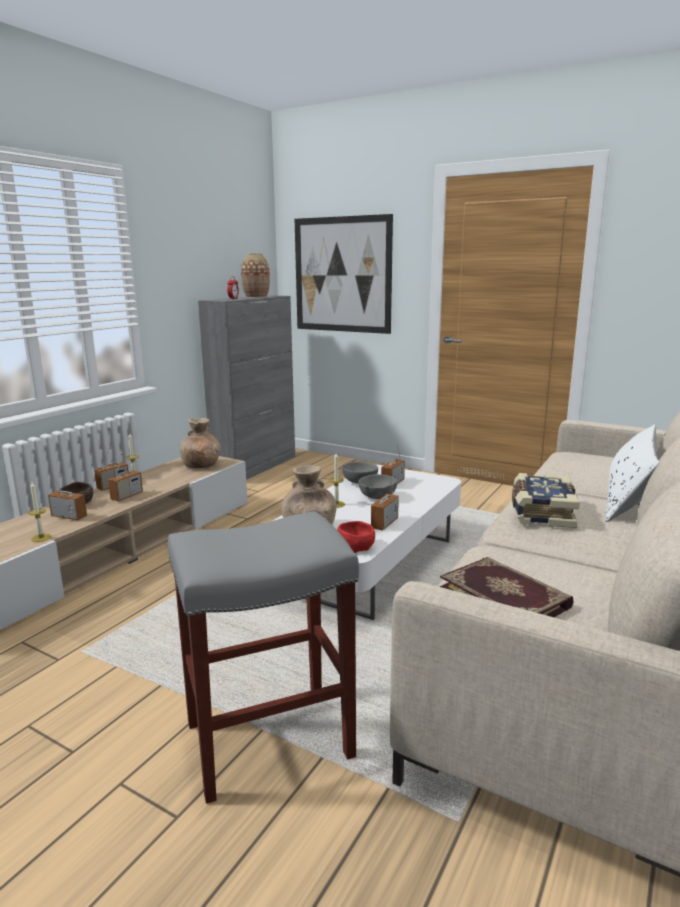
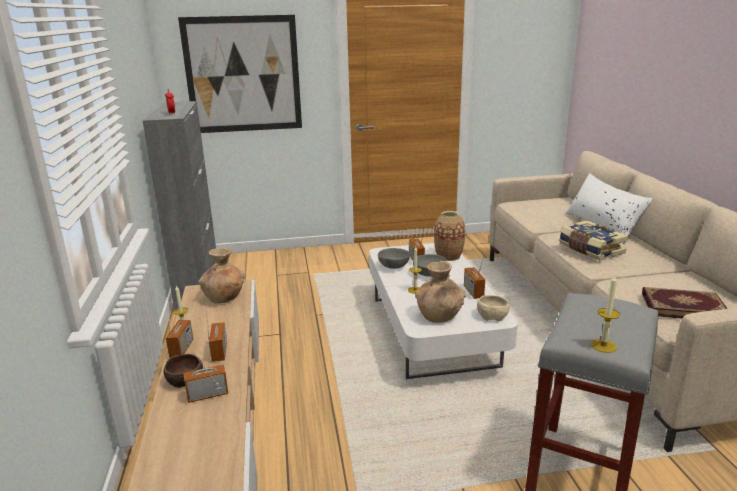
camera: 40 degrees left, 5 degrees up
(41, 538) = (229, 426): candle -> candle (603, 346)
(256, 297) = (177, 107): vase -> vase (448, 256)
(356, 546) = (492, 315): red bowl -> beige bowl

